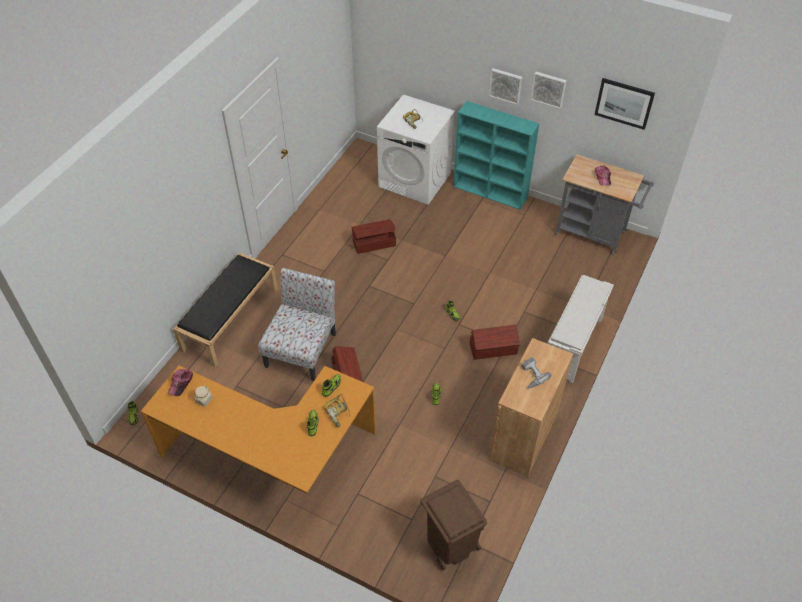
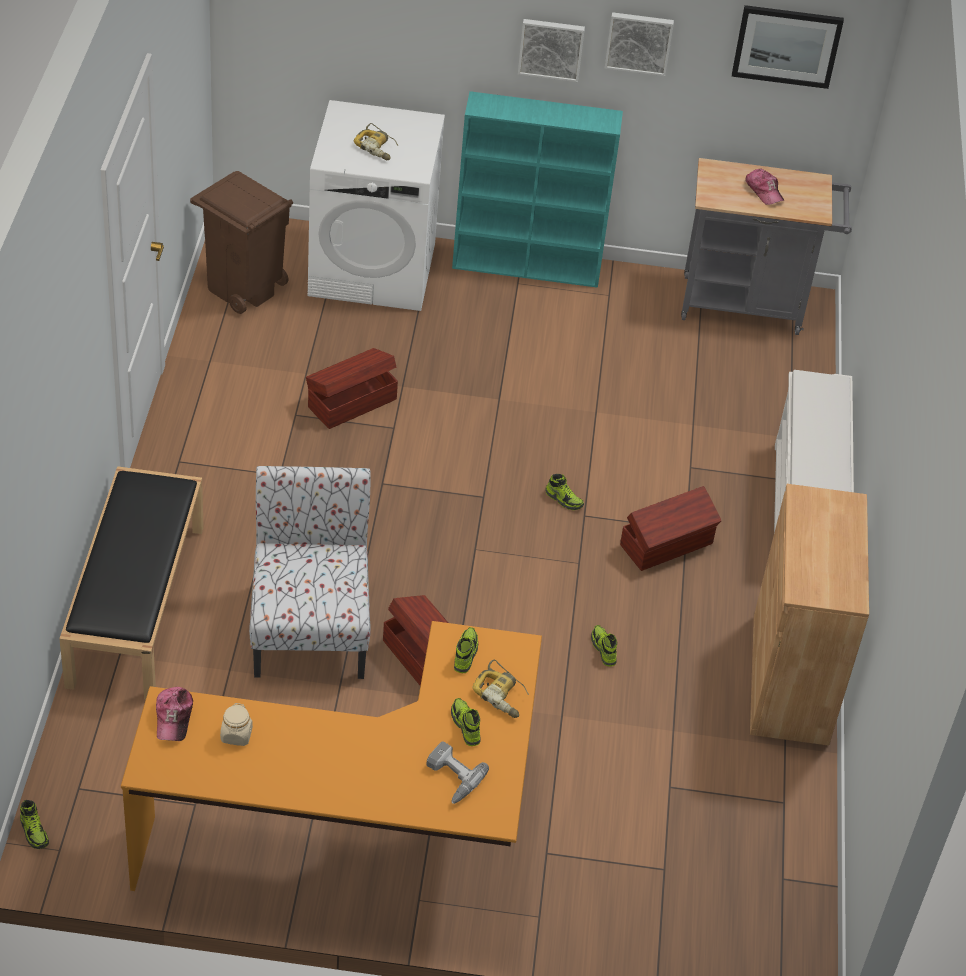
camera: 25 degrees left, 5 degrees down
(450, 544) = (751, 891): brown trash can -> brown trash can (243, 288)
(531, 375) = (817, 545): power drill -> power drill (451, 778)

